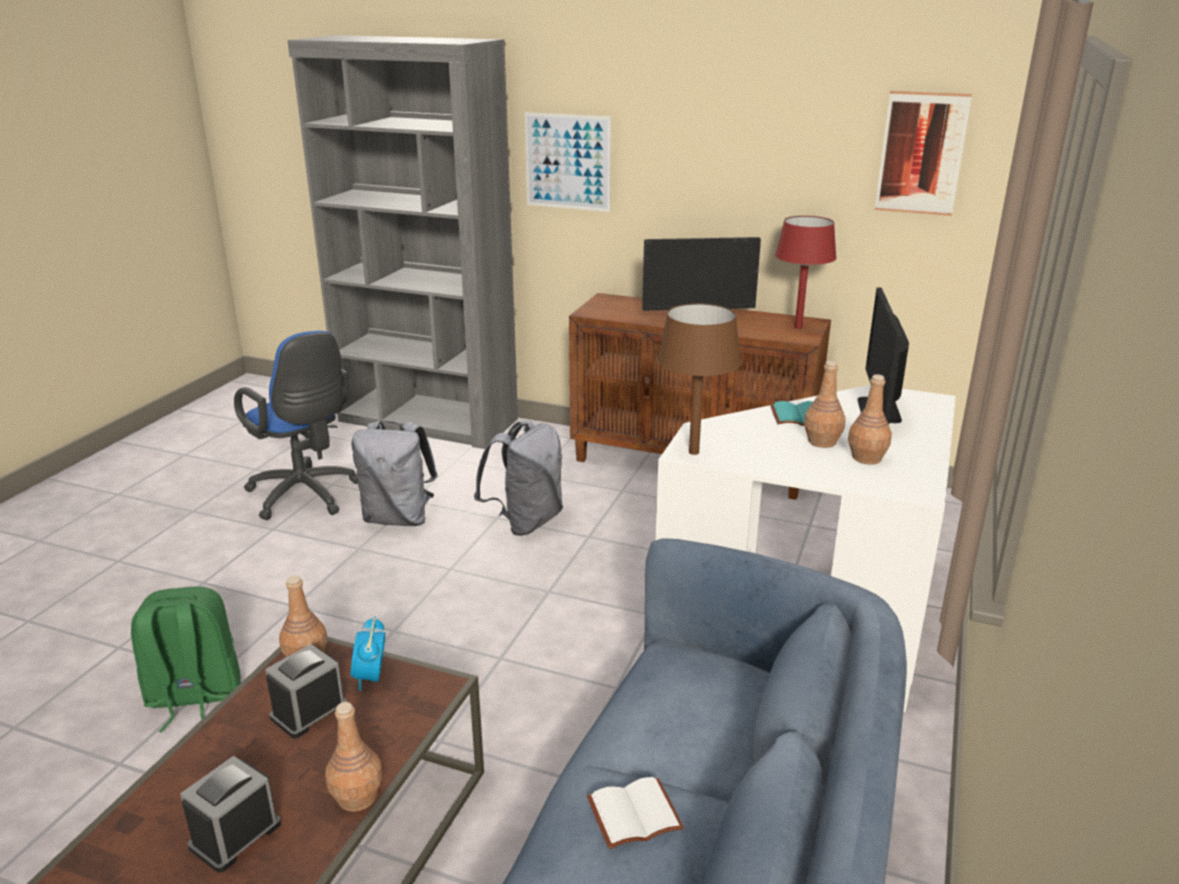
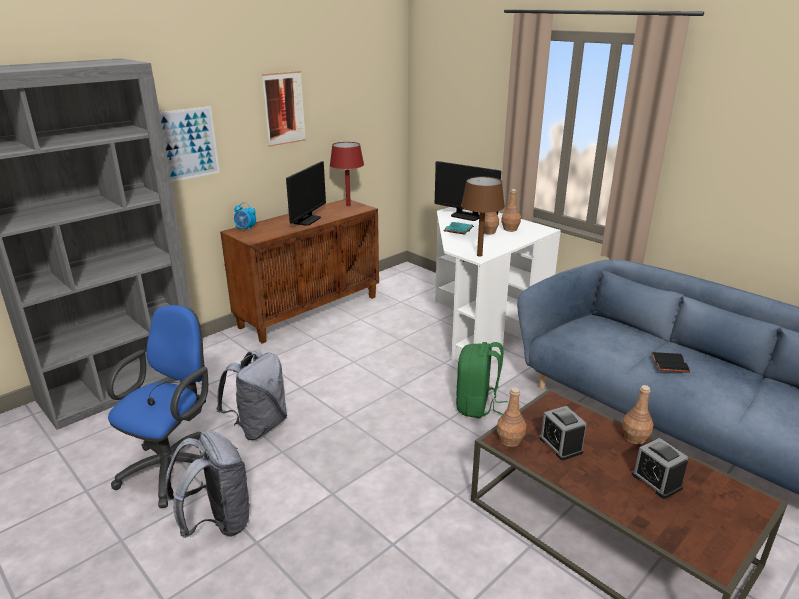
camera: 65 degrees left, 0 degrees up
(193, 697) = (411, 559): green backpack -> green backpack (477, 406)
(306, 496) = (175, 466): blue office chair -> blue office chair turned 45 degrees counterclockwise
(371, 677) = (537, 420): alarm clock -> alarm clock (246, 229)
(526, 522) = (316, 378): grey backpack -> grey backpack (217, 522)
(633, 817) = (671, 364): white book -> black book
(921, 153) = (369, 98): picture -> picture (284, 108)

